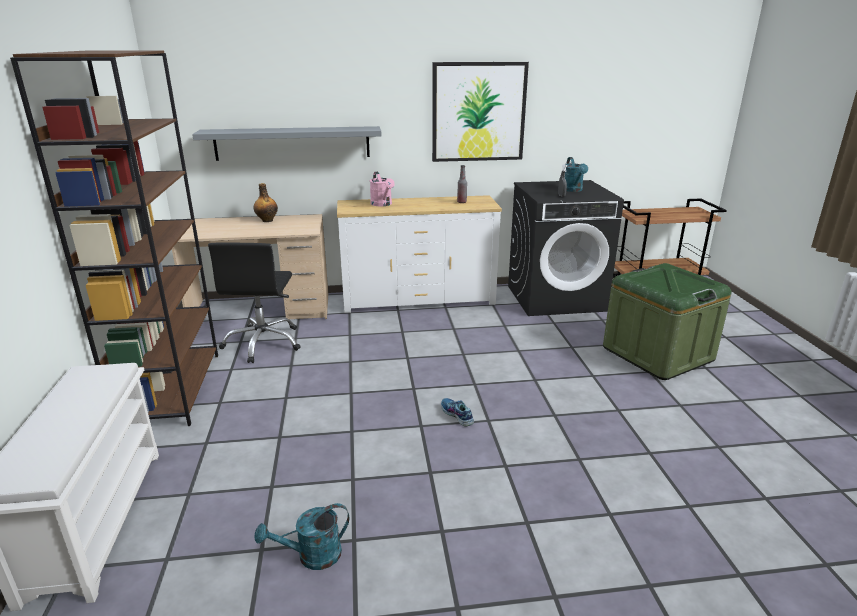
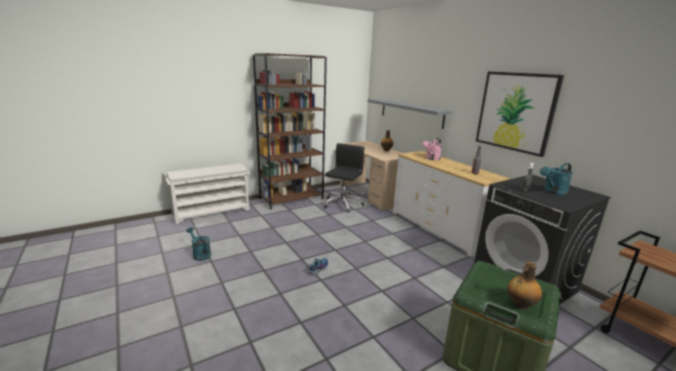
camera: 65 degrees right, 5 degrees down
(263, 343) = (342, 204): black office chair -> black office chair turned 135 degrees clockwise
(693, 284) = (520, 304): none -> bottle

